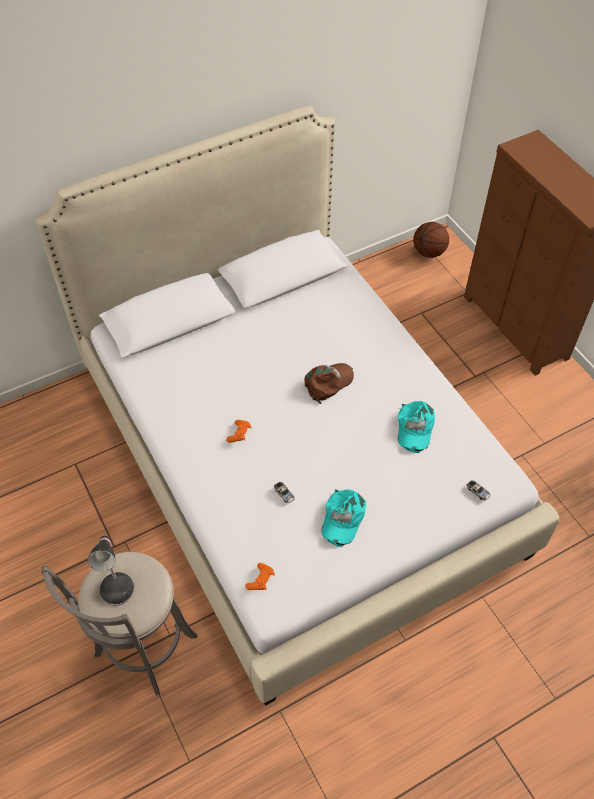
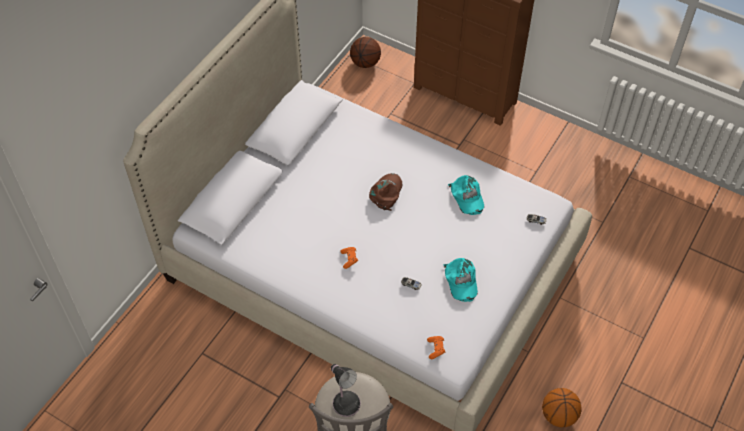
camera: 30 degrees left, 0 degrees up
(392, 734) = (558, 416): none -> basketball

